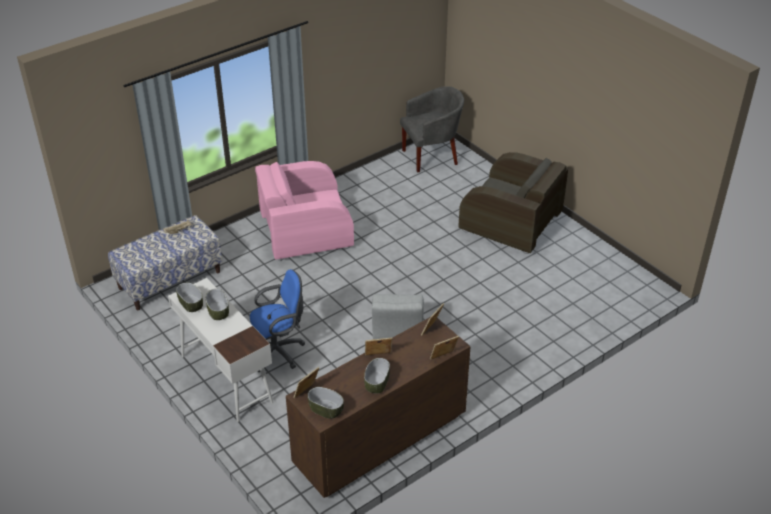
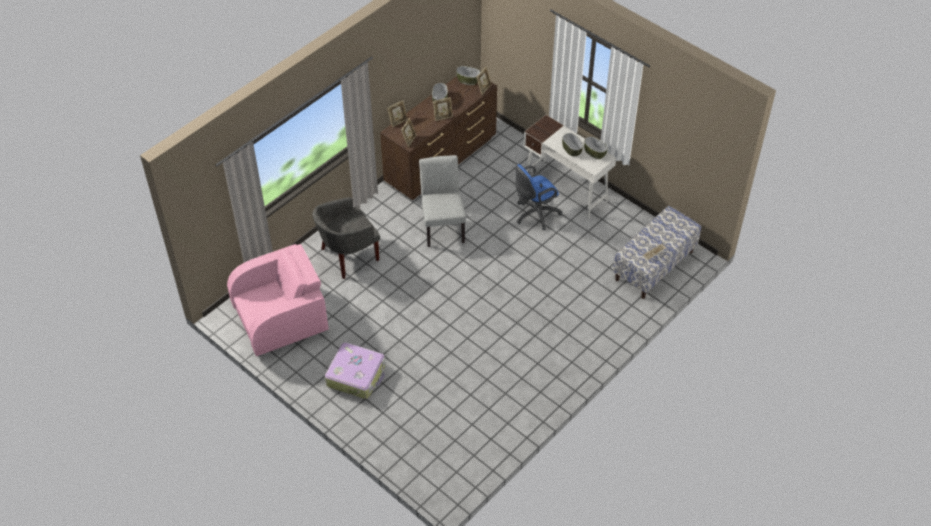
camera: 170 degrees right, 10 degrees up
(305, 232) = (556, 335): pink armchair -> pink armchair (280, 318)
(431, 156) = (451, 465): grey armchair -> grey armchair (348, 256)
(511, 223) = (356, 375): brown armchair -> suitcase

